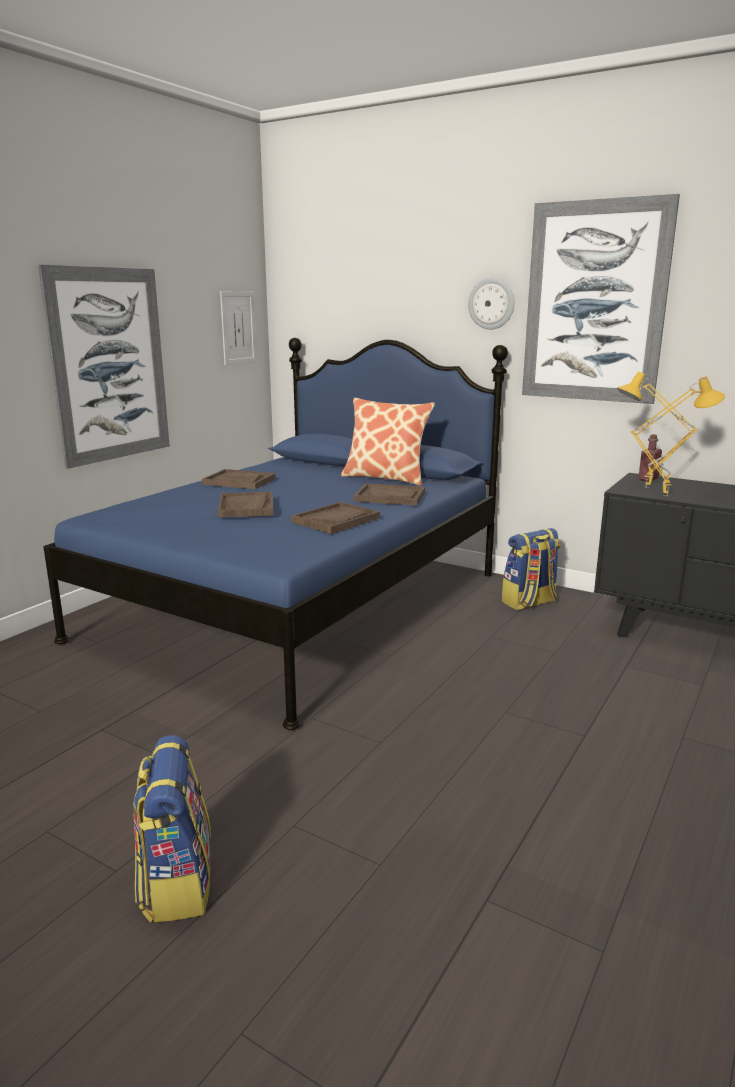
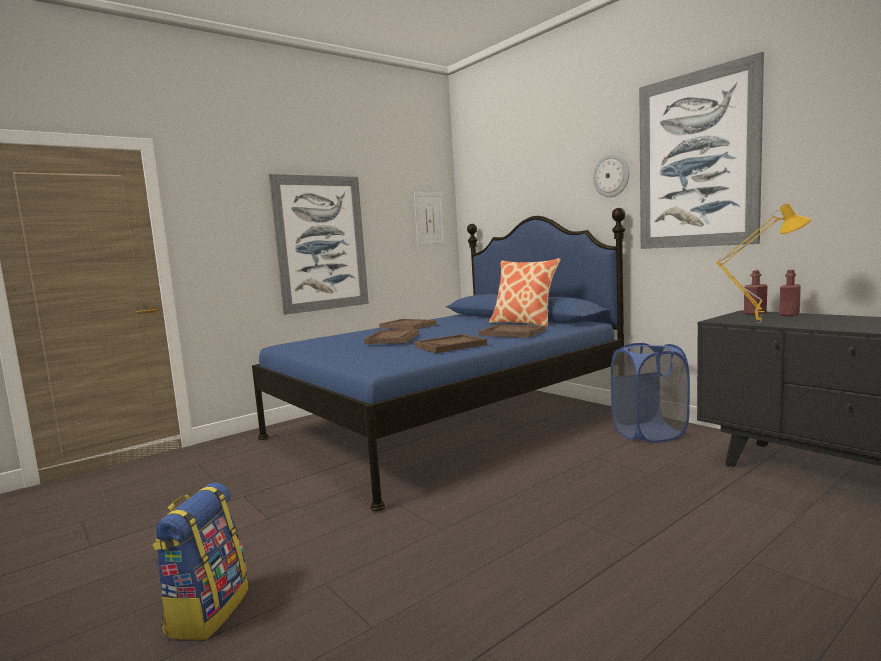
camera: 20 degrees right, 10 degrees down
(529, 602) = (649, 433): backpack -> blue laundry basket
(647, 488) = (746, 318): yellow table lamp -> none
(681, 482) = (789, 315): none -> red bottle

